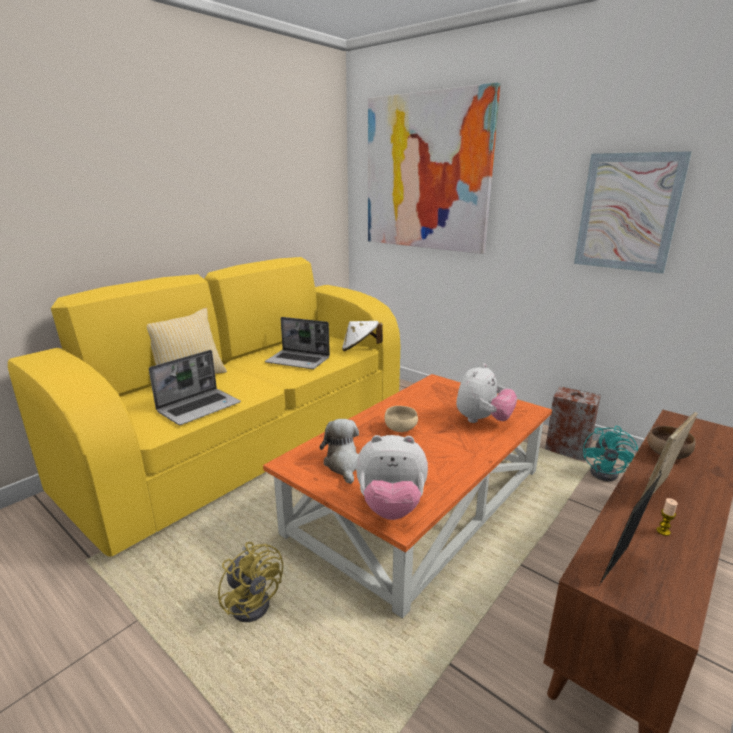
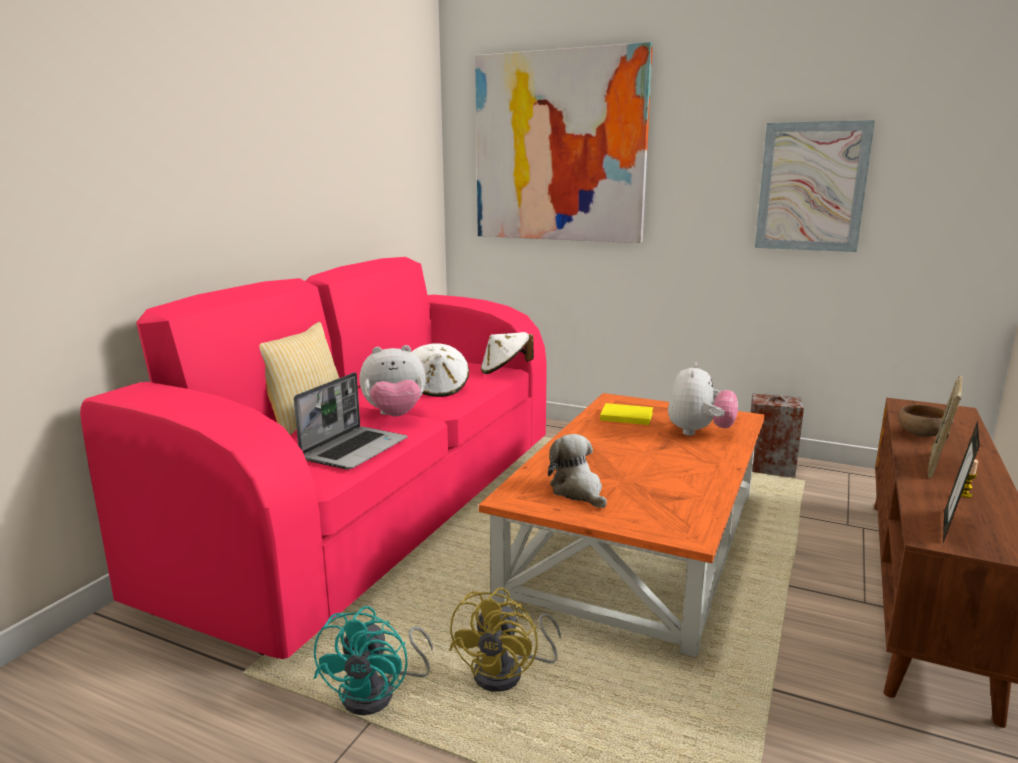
camera: 15 degrees left, 5 degrees down
(252, 441) = (380, 506): yellow sofa -> pink sofa
(253, 600) = (508, 674): yellow fan -> yellow fan turned 75 degrees clockwise
(299, 361) = (437, 389): laptop -> white hat
(391, 507) = (667, 523): plush toy -> plush toy (395, 415)
(401, 429) = (615, 450): beige bowl -> none
(433, 397) = (625, 416): none -> yellow book
(608, 473) = (825, 485): turquoise fan -> turquoise fan (379, 694)

